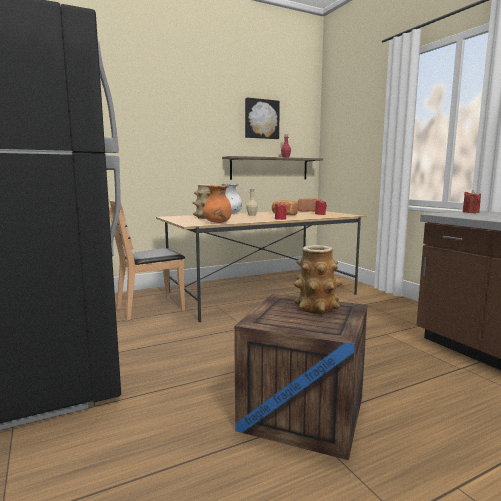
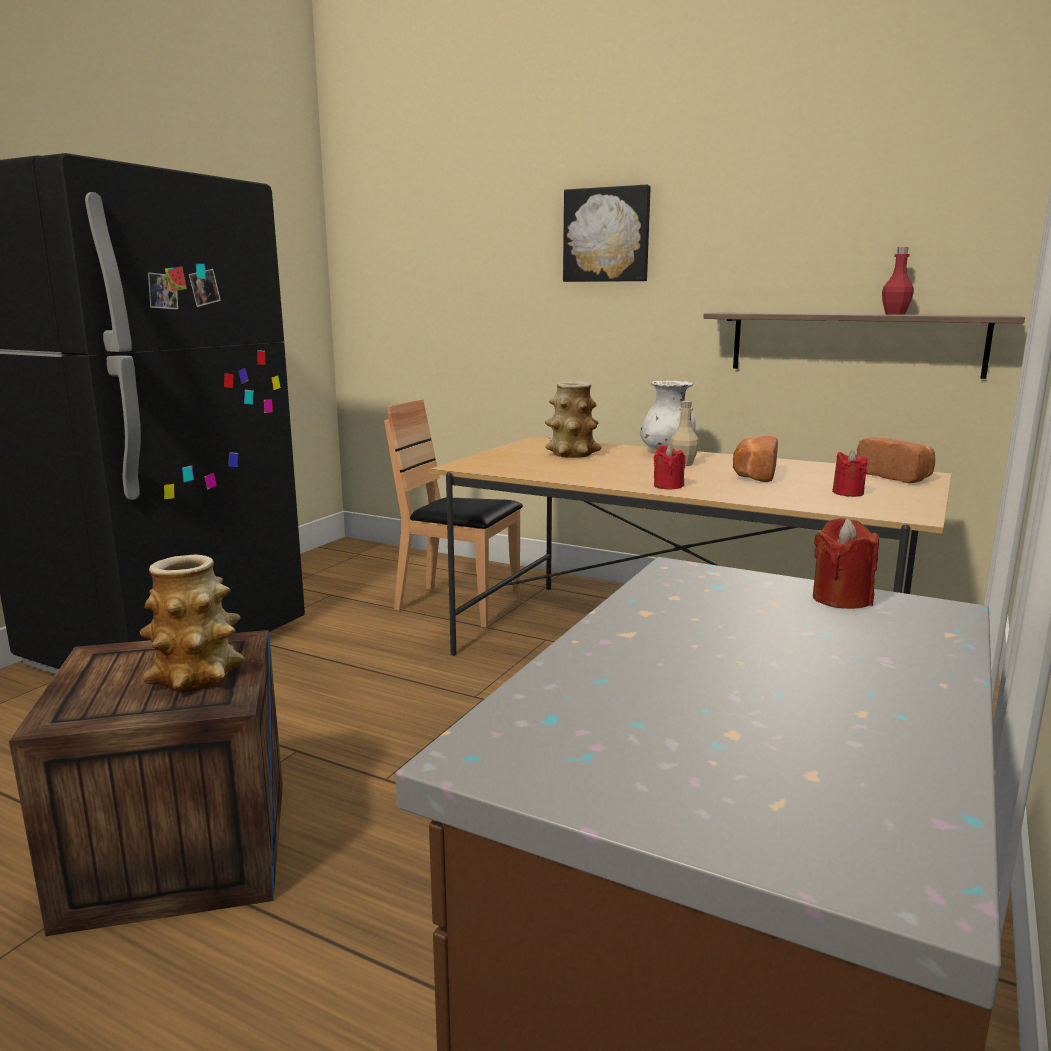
camera: 55 degrees right, 5 degrees up
(217, 223) = (513, 471): orange vase -> none
(261, 119) = (839, 208): picture -> picture (607, 235)

